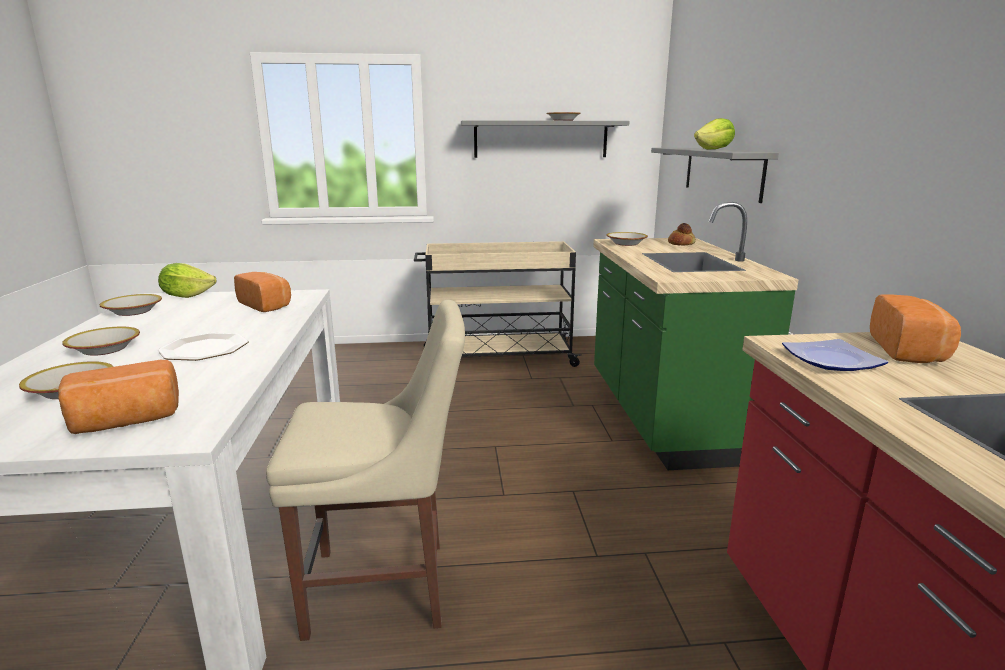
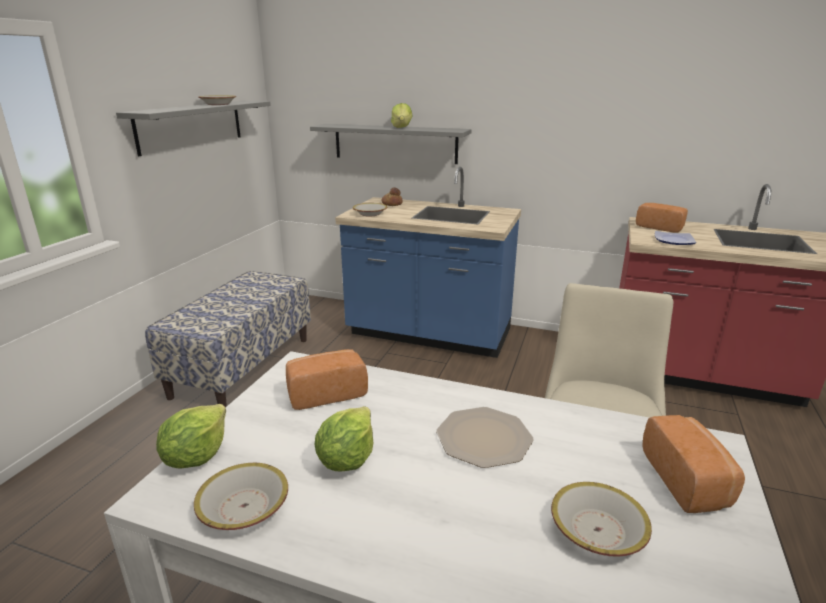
camera: 65 degrees left, 5 degrees up
(105, 349) = (441, 518): bowl -> none
(180, 321) = (347, 458): none -> lettuce
(496, 358) = (243, 366): beige cart -> bench
(664, 417) = (429, 334): green counter -> blue counter

